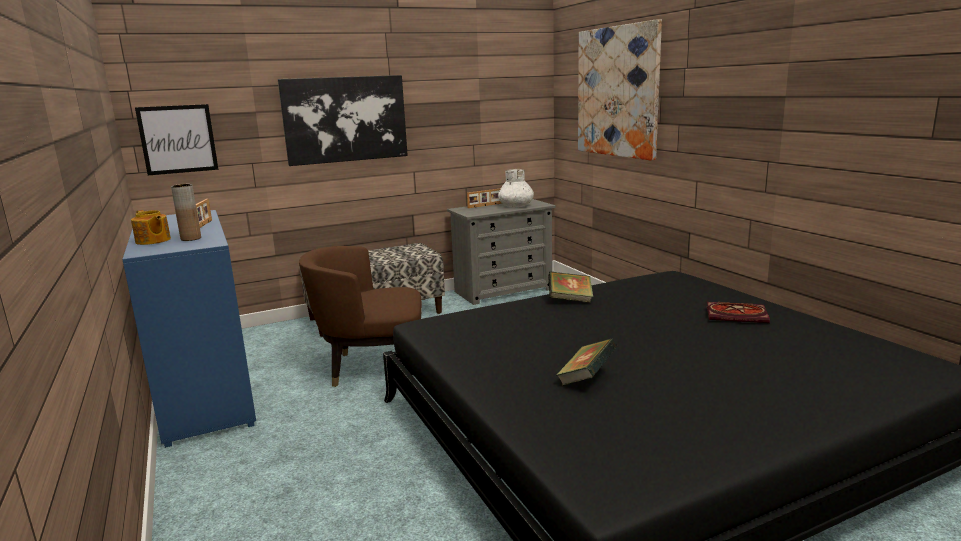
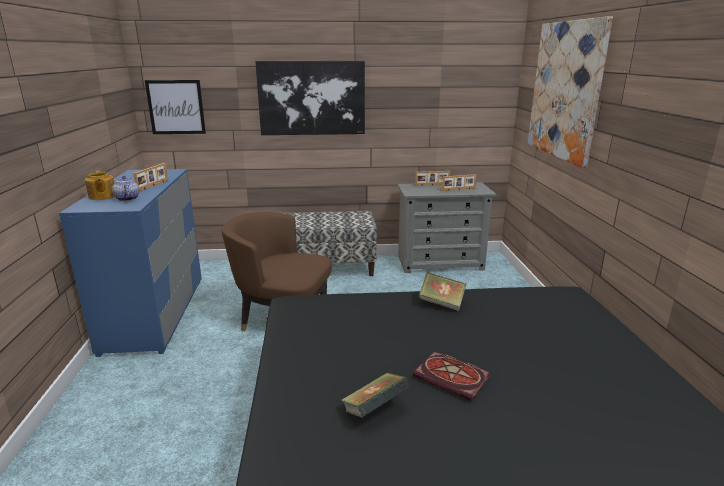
camera: 20 degrees right, 5 degrees up
(191, 238) = (127, 199): brown vase -> teapot
(516, 206) = (458, 189): white vase -> picture frame
(738, 315) = (600, 366): book -> book (453, 377)

